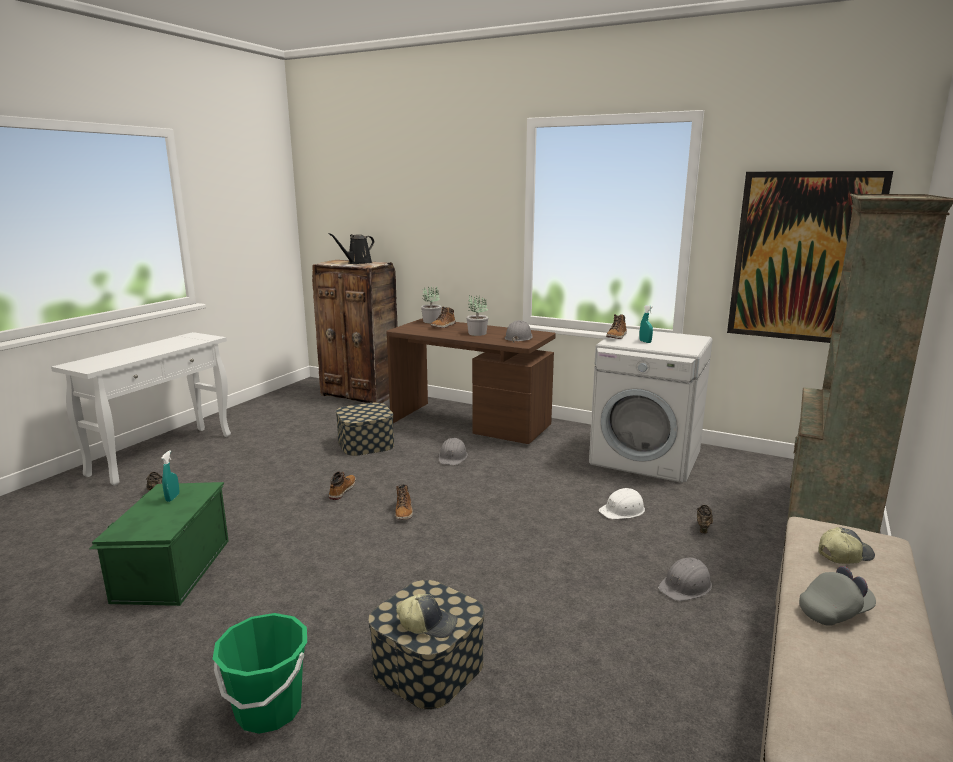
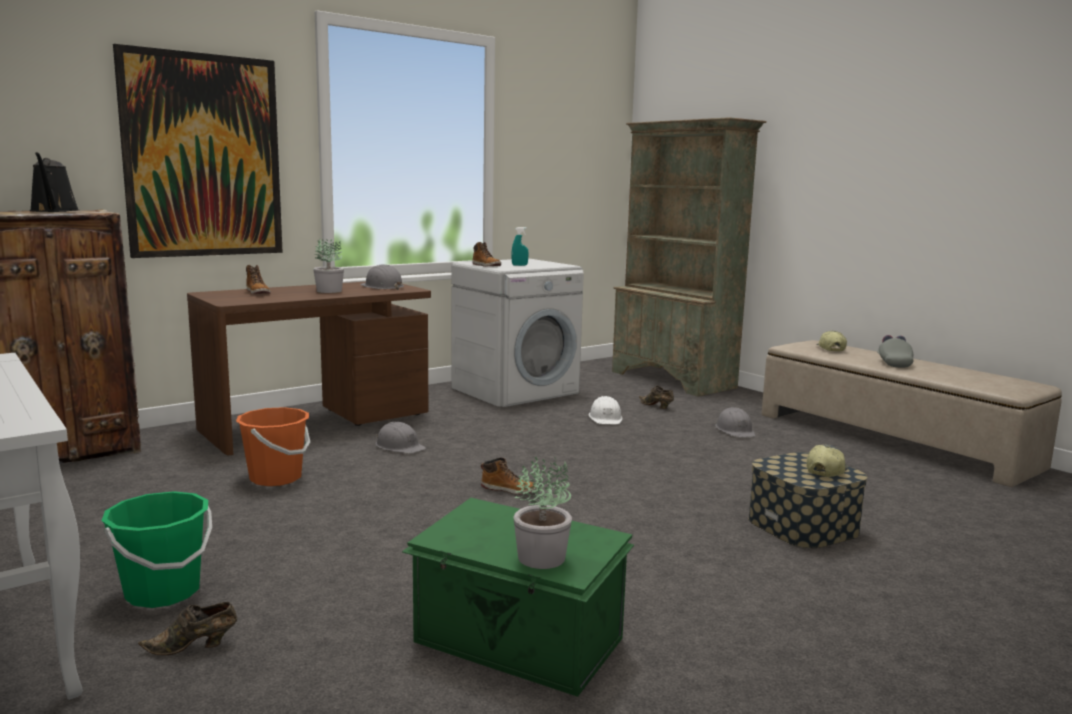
camera: 65 degrees left, 5 degrees down
(172, 498) = (488, 530): turquoise spray bottle -> none
(269, 709) = (846, 599): green bucket -> green bucket (163, 592)
(342, 490) = (408, 510): boot -> none
(366, 443) = (276, 478): storage box -> orange bucket
(431, 321) = (219, 292): potted plant -> potted plant (542, 557)
(803, 258) = (571, 180): picture -> picture (203, 156)

